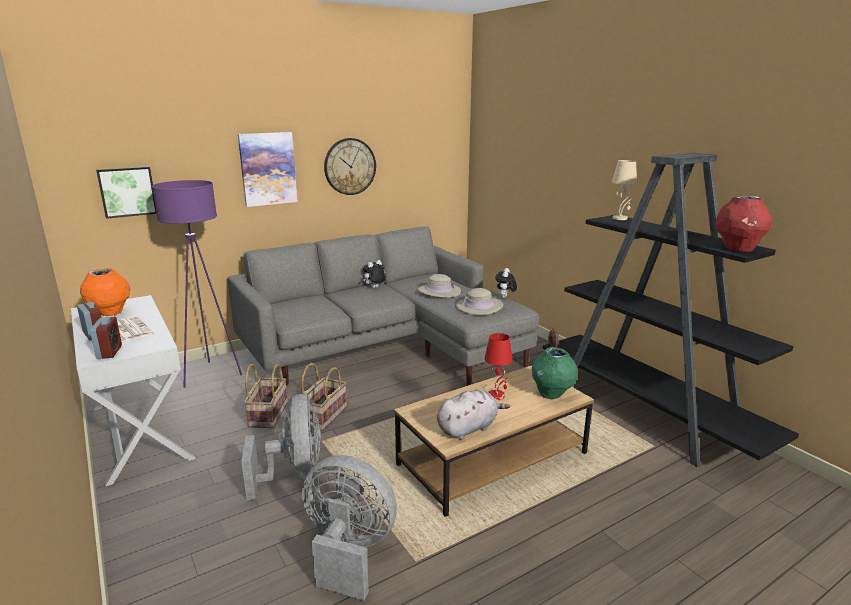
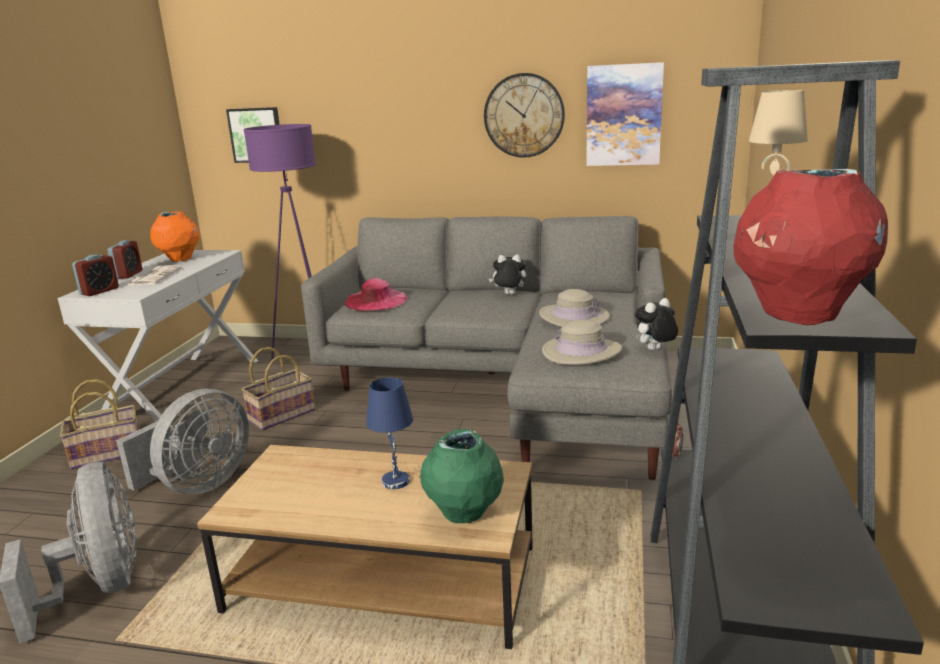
camera: 45 degrees right, 0 degrees up
(268, 169) = (408, 115): picture -> picture (623, 115)
(299, 310) = (376, 300): none -> pink hat
(323, 416) = (320, 437): basket -> basket (108, 453)
(469, 428) = (283, 504): grey plush toy -> none
(497, 395) = (396, 481): red table lamp -> blue table lamp

